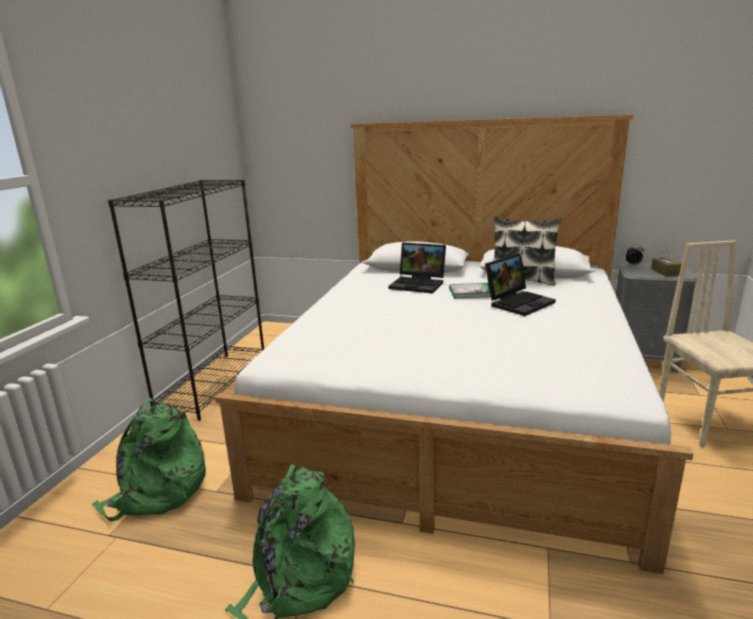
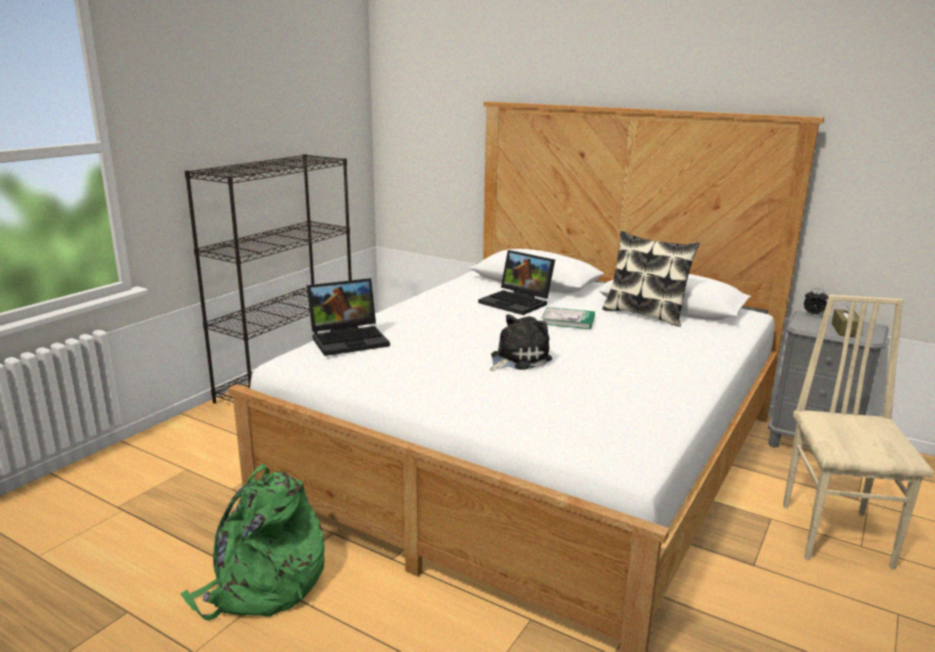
camera: 15 degrees right, 0 degrees up
(157, 491) = (178, 477): green backpack -> none
(462, 328) = (517, 359): none -> plush toy
(518, 302) = (611, 340): laptop -> laptop (350, 339)

